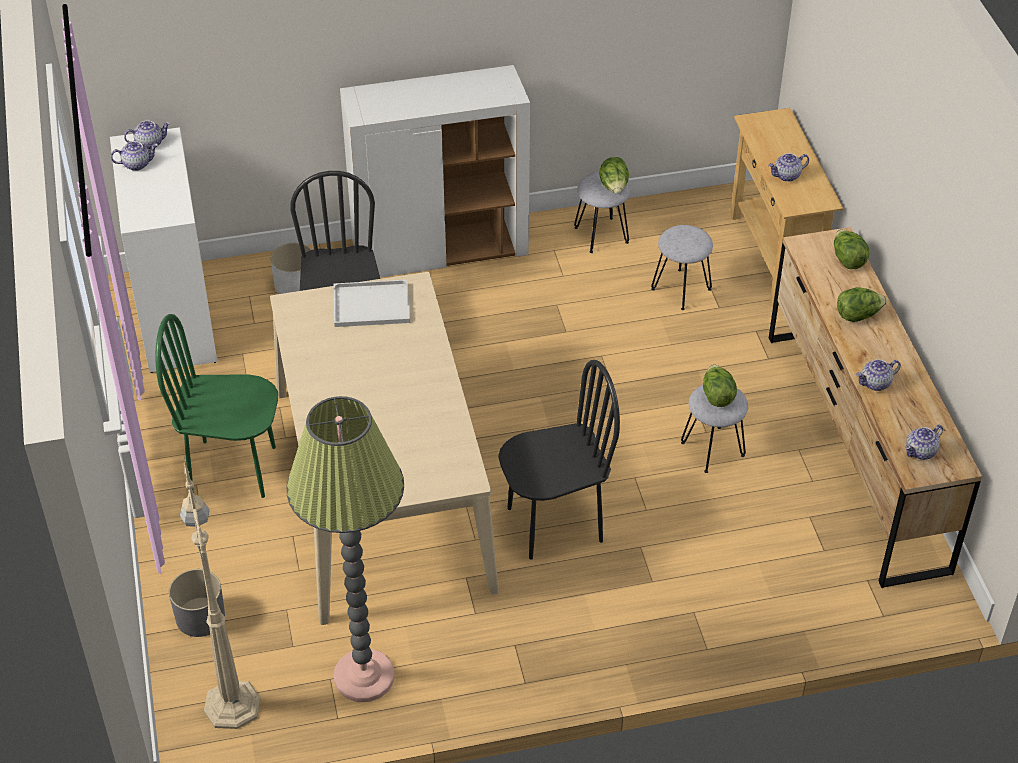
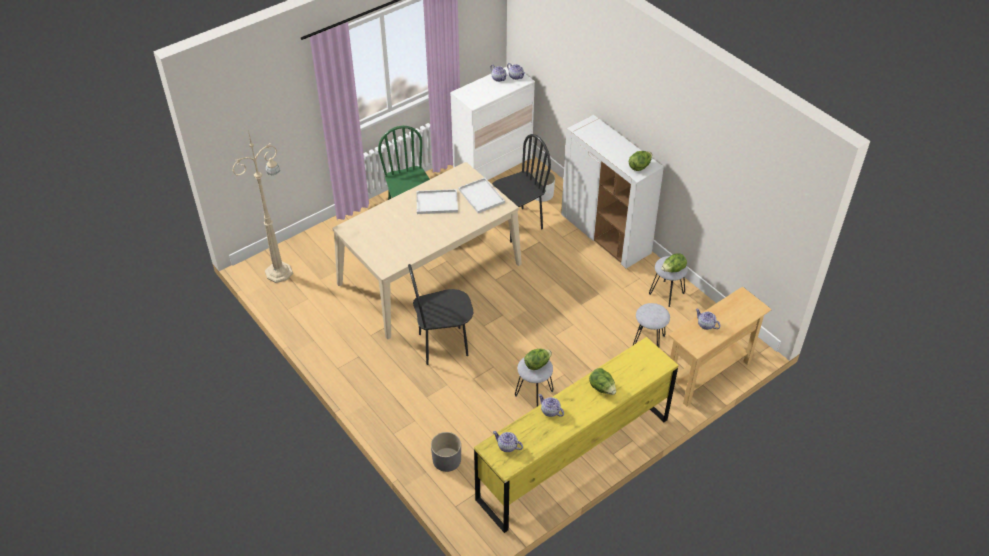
camera: 65 degrees right, 0 degrees up
(200, 616) = (322, 243): grey planter -> grey planter (447, 459)
(347, 362) = (437, 202): none -> white tray
(364, 676) = (314, 309): floor lamp -> none
(554, 523) = (443, 345): black chair -> black chair turned 120 degrees clockwise
(847, 260) = (647, 371): lettuce -> lettuce (639, 166)
(854, 449) = (574, 458): brown dresser -> yellow dresser

